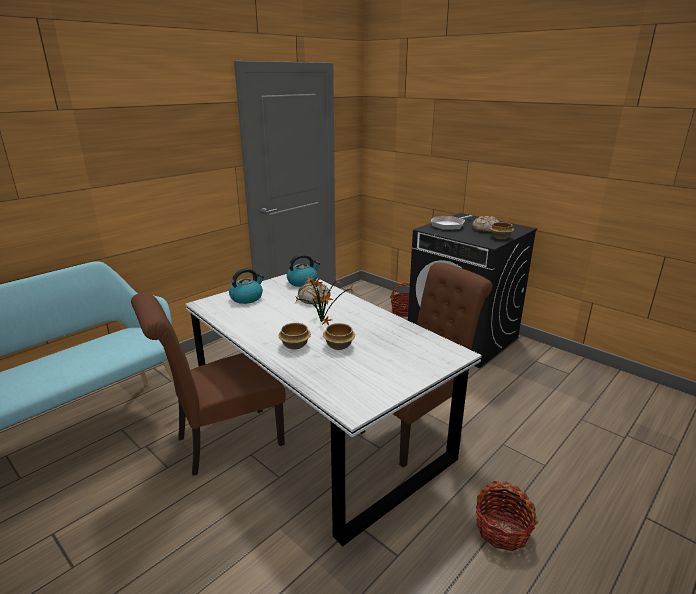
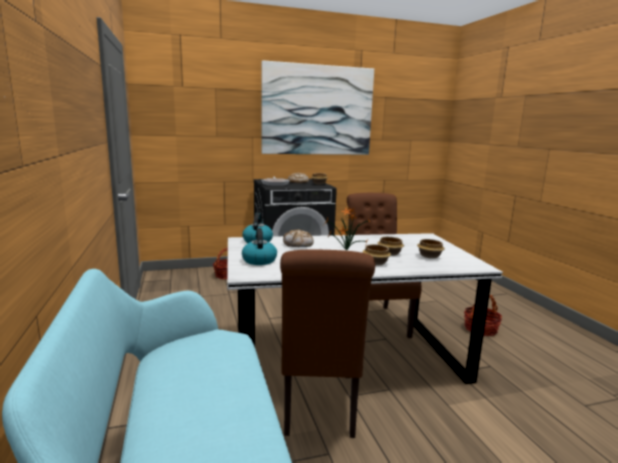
camera: 60 degrees left, 10 degrees down
(358, 369) = (429, 256): none -> bowl
(557, 129) = (317, 110): none -> picture

